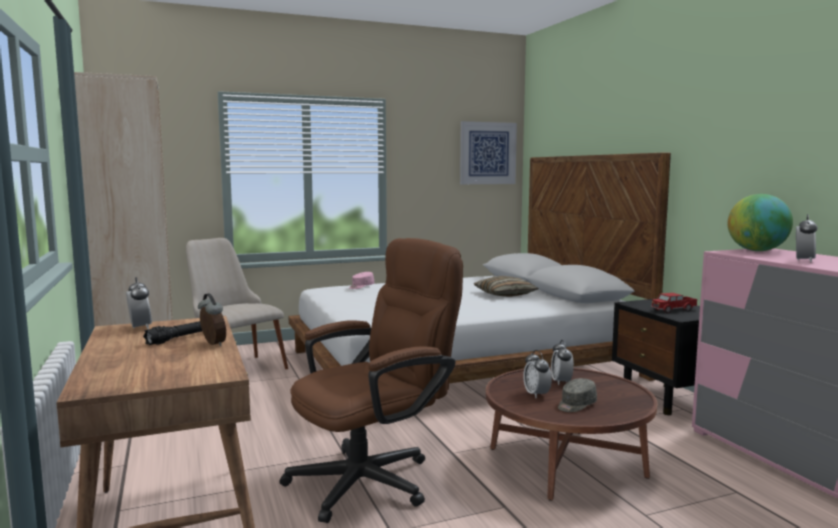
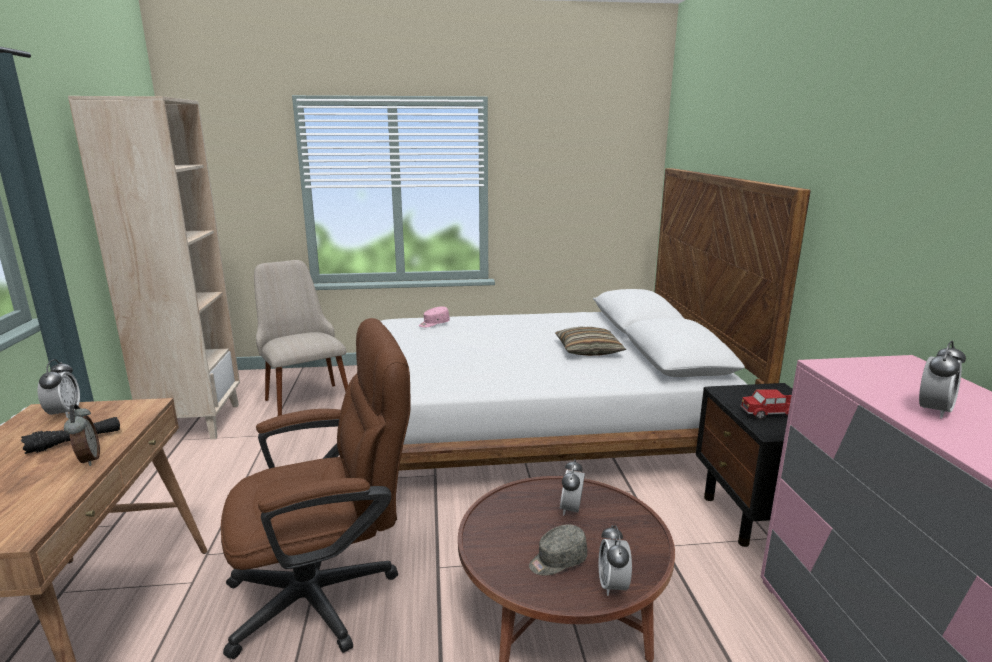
camera: 15 degrees right, 10 degrees up
(487, 153) = (617, 160): picture -> none
(536, 394) = (523, 530): alarm clock -> alarm clock (613, 585)
(757, 251) = (883, 366): globe -> none

